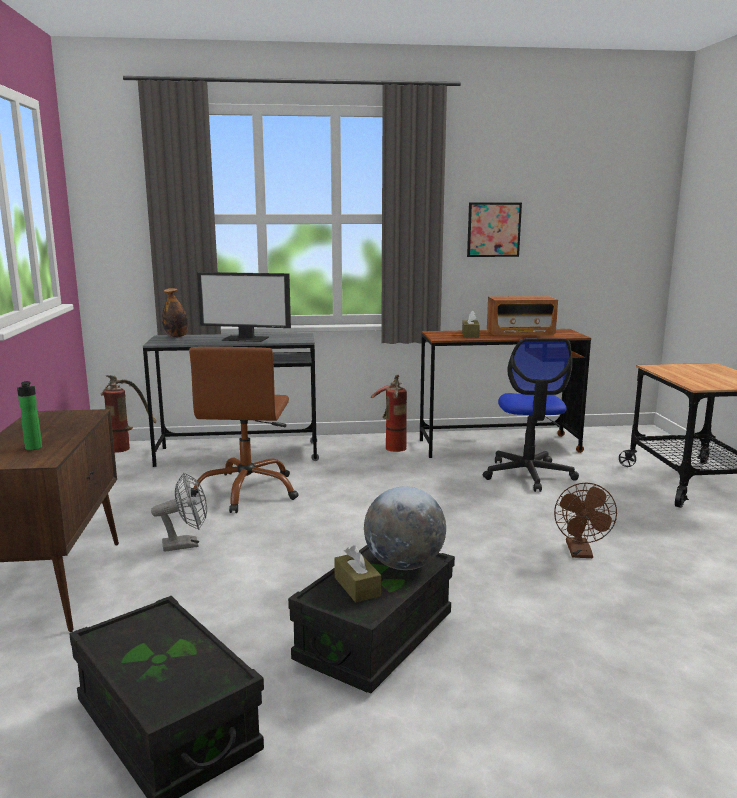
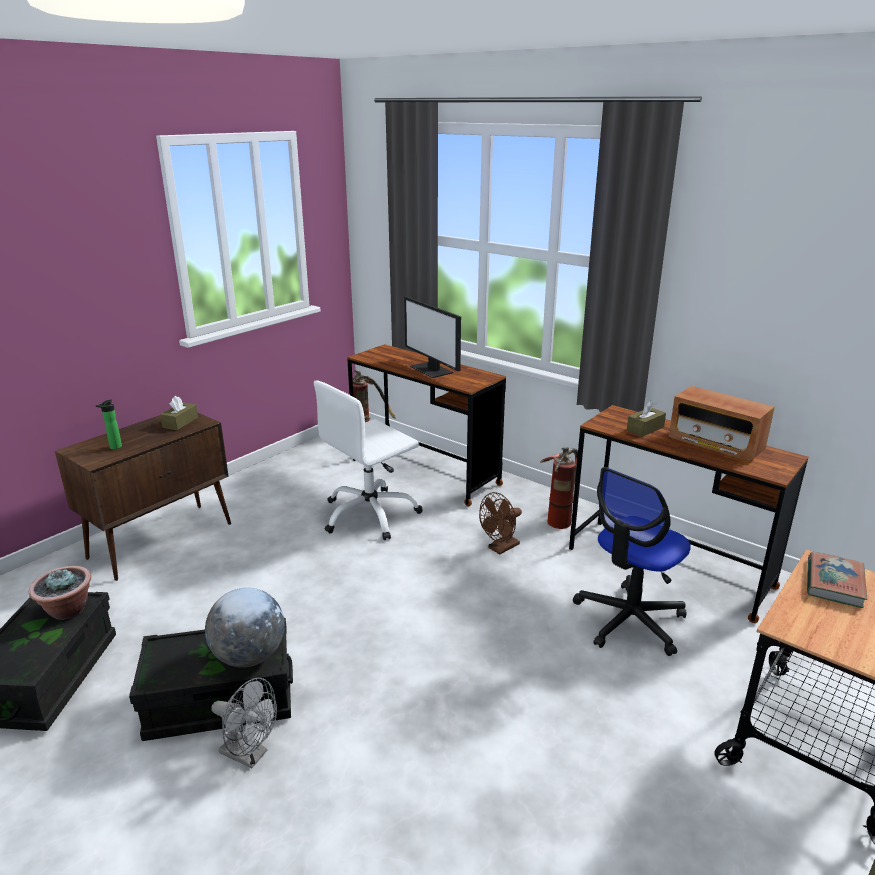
camera: 45 degrees right, 10 degrees up
(153, 627) = (67, 610): none -> potted plant
(176, 337) = (392, 351): bottle -> none
(186, 544) = (260, 546): grey fan -> grey fan (250, 755)
(238, 454) = (425, 472): grey desk -> brown desk
(247, 491) = (370, 515): brown office chair -> white office chair
(357, 586) = (188, 655): brown tissue box -> brown tissue box (180, 422)
(493, 229) = (738, 297): picture -> none
(580, 553) = (498, 740): brown fan -> brown fan (500, 548)
(674, 370) = (834, 583): none -> book

